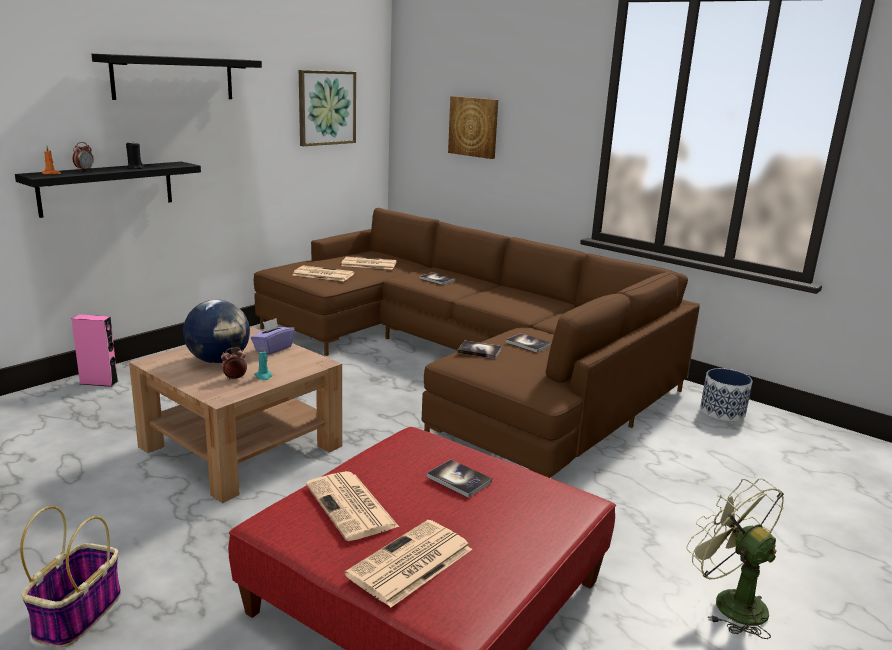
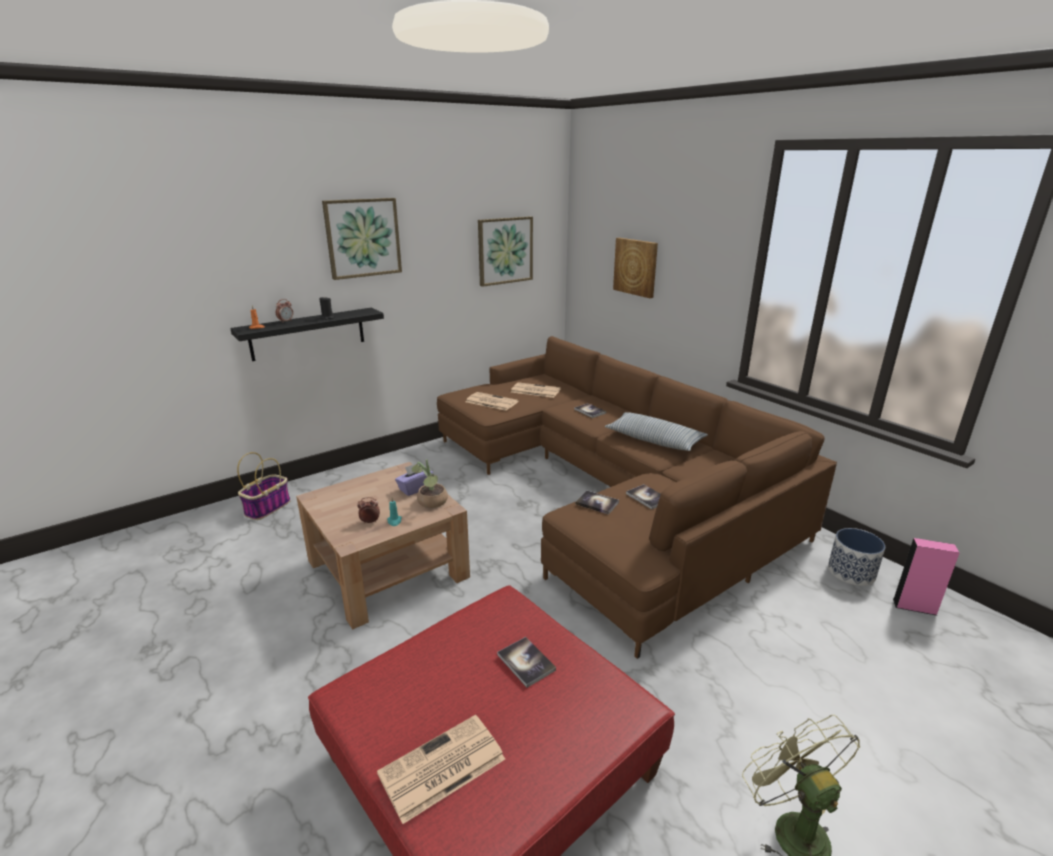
camera: 15 degrees right, 5 degrees up
(78, 614) = (206, 733): basket -> basket (268, 507)
(99, 382) = (302, 490): pink speaker -> pink speaker (914, 607)
(174, 78) = (363, 238): black shelf -> picture
(219, 360) = (366, 499): globe -> none
(298, 360) = (431, 503): none -> potted plant
(352, 506) = (418, 683): newspaper -> none
(515, 300) = (654, 440): none -> pillow

